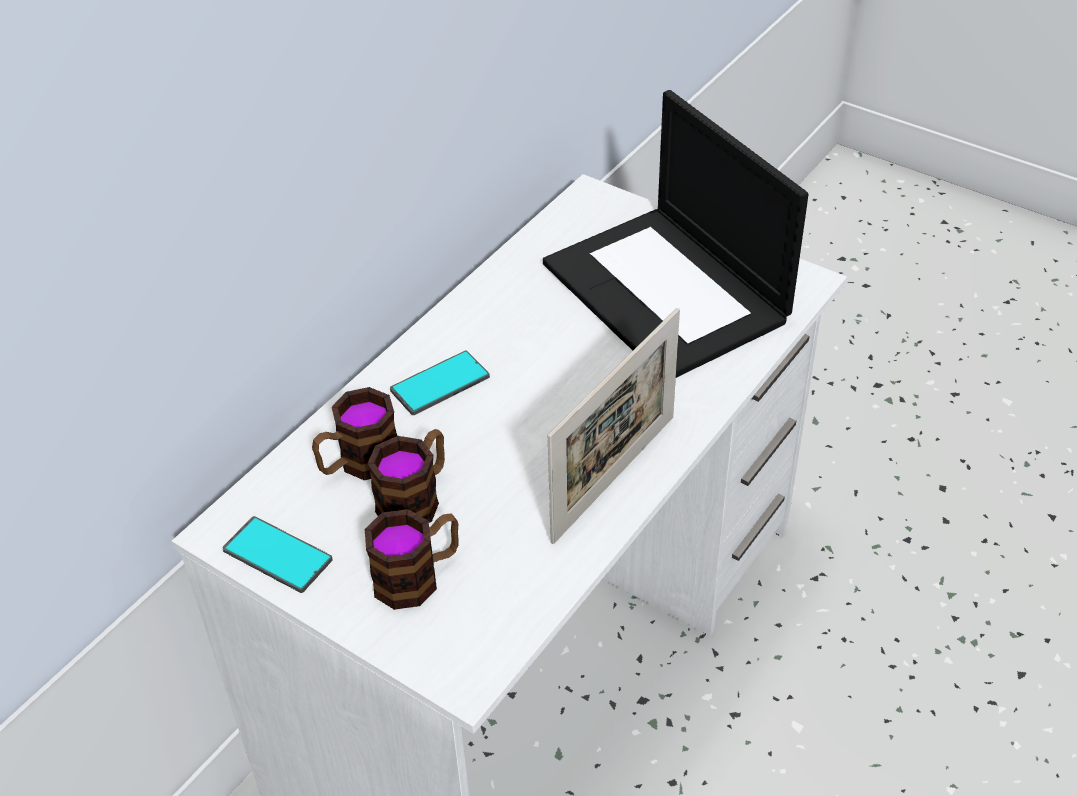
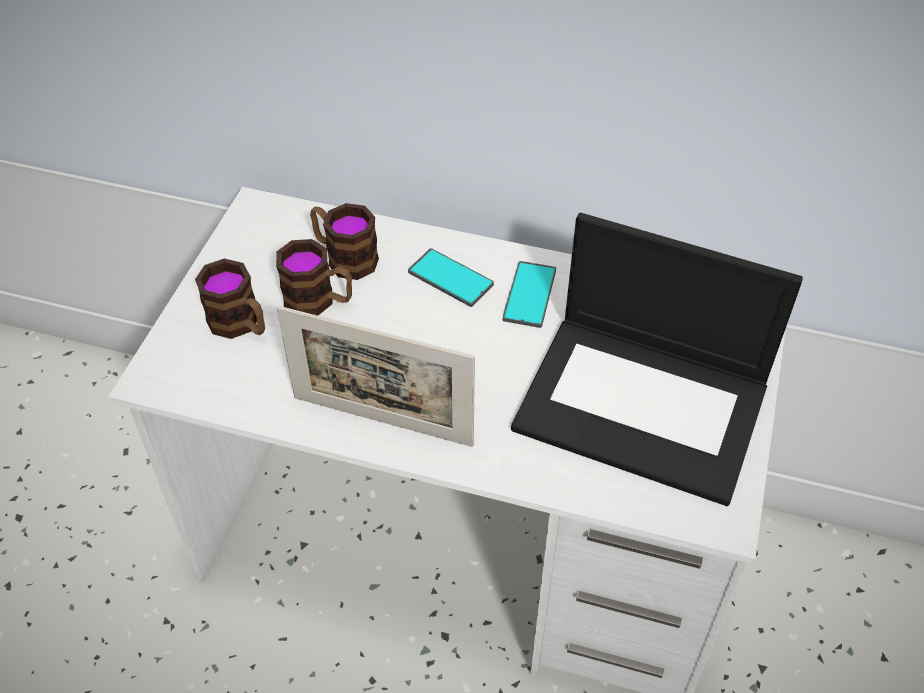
camera: 70 degrees right, 5 degrees up
(277, 555) = (241, 242): phone -> phone (529, 295)
(668, 292) = (644, 406): laptop -> laptop turned 105 degrees counterclockwise

